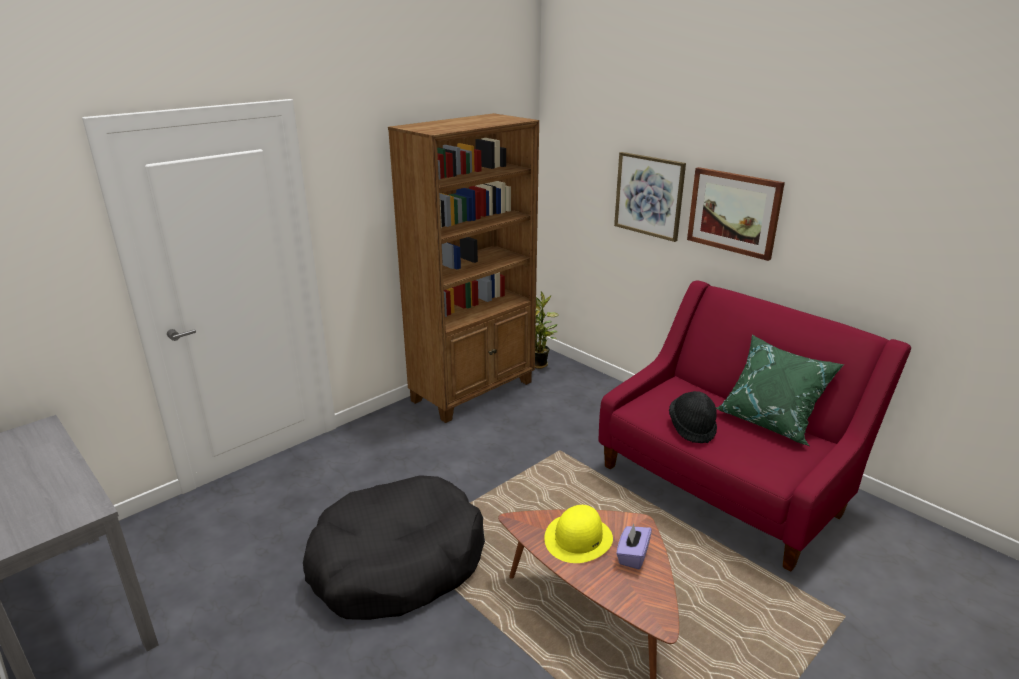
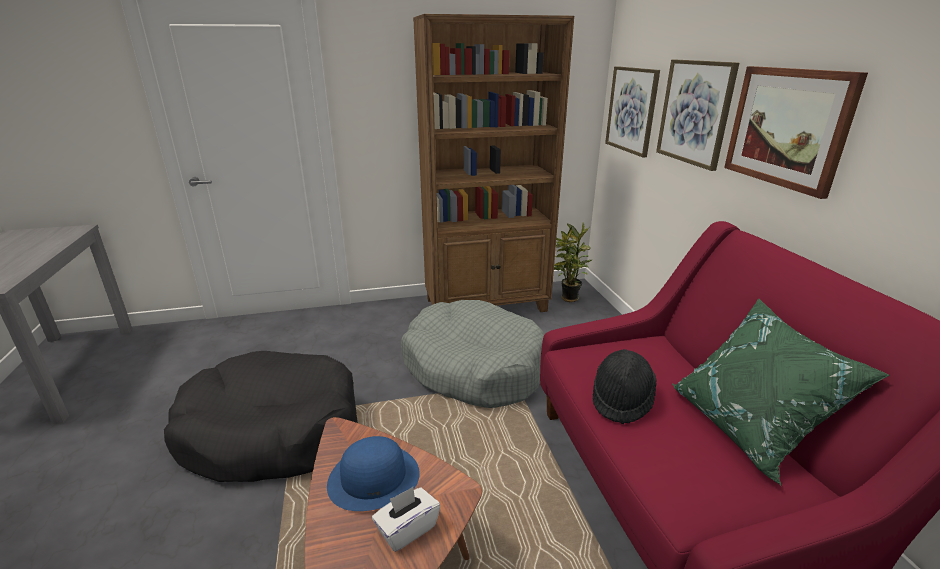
camera: 30 degrees right, 0 degrees up
(515, 449) = (473, 367): none -> grey dog bed
(576, 188) = (632, 110): none -> picture
(578, 538) = (374, 477): yellow hat -> blue hat
(632, 555) = (407, 529): purple tissue box -> white tissue box

